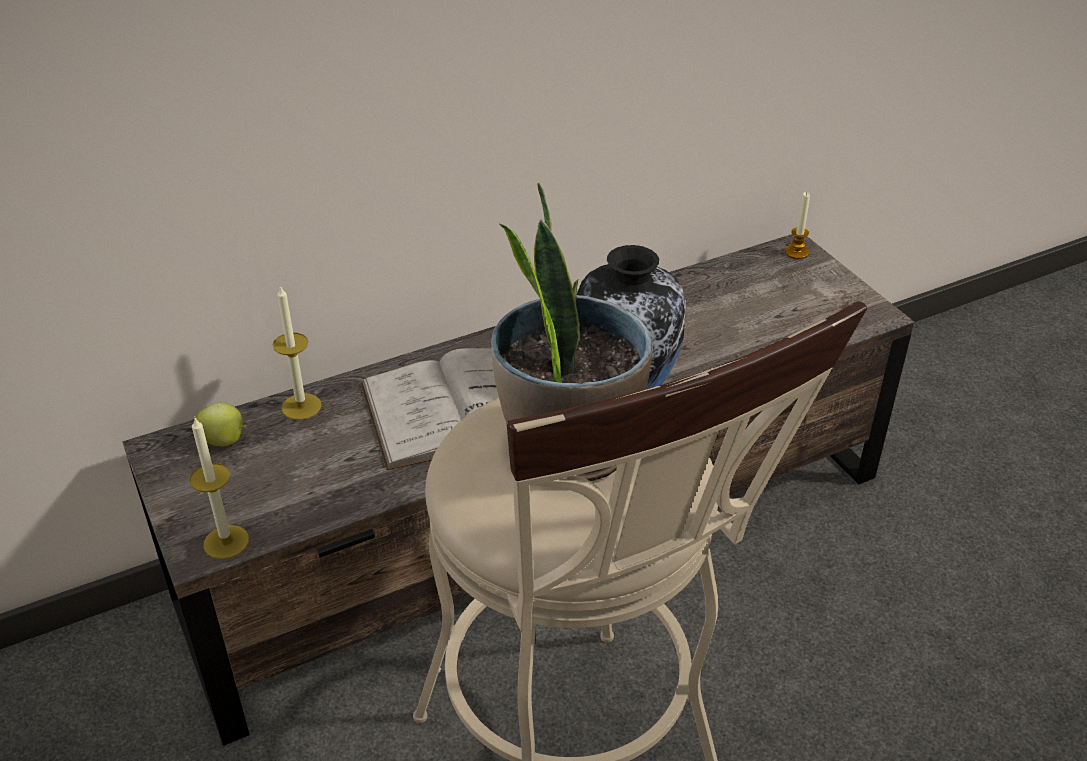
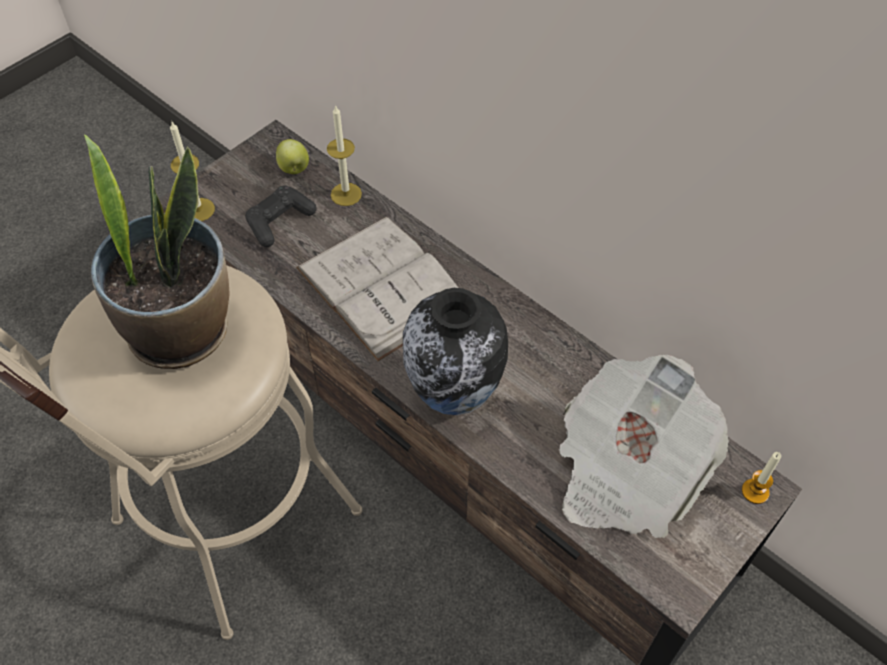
camera: 70 degrees right, 15 degrees up
(303, 470) = (279, 221): none -> black game controller
(752, 309) = (627, 469): none -> newspaper

